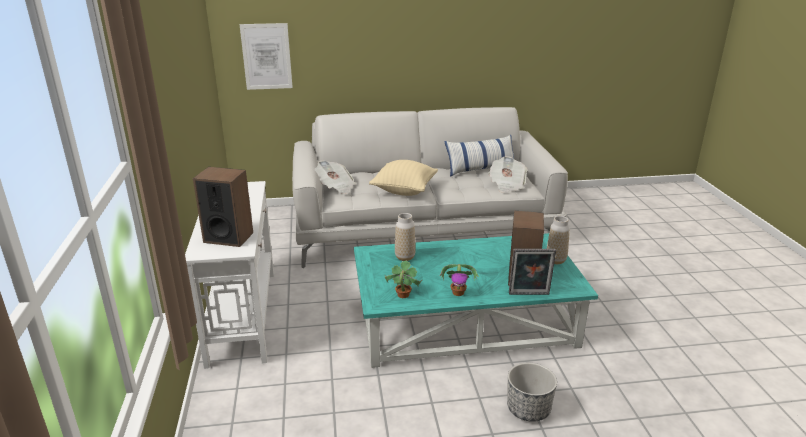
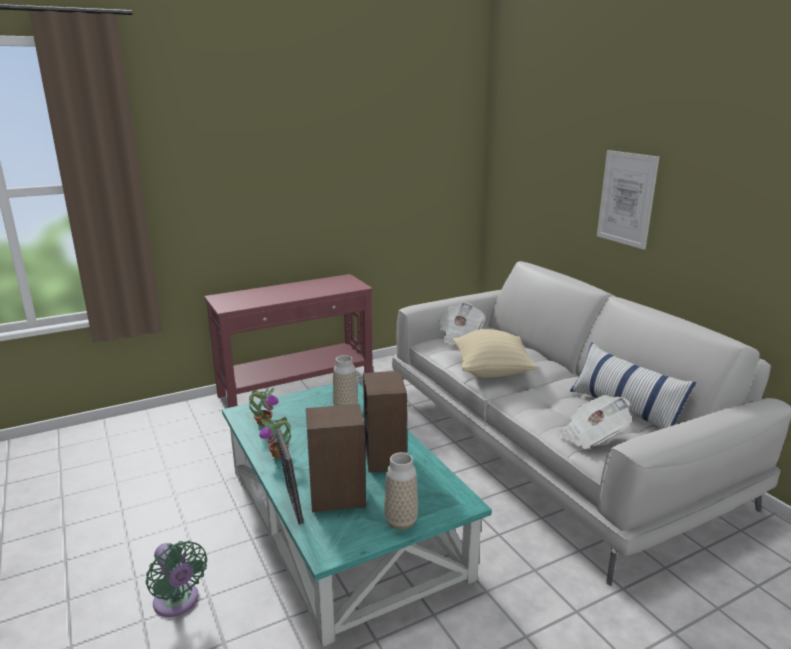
camera: 70 degrees right, 5 degrees down
(228, 237) = (248, 299): speaker -> speaker (385, 457)
(243, 314) = (297, 390): white console table -> red console table
(266, 56) = (517, 185): picture -> picture (626, 198)
(528, 409) = (178, 603): planter -> green fan

